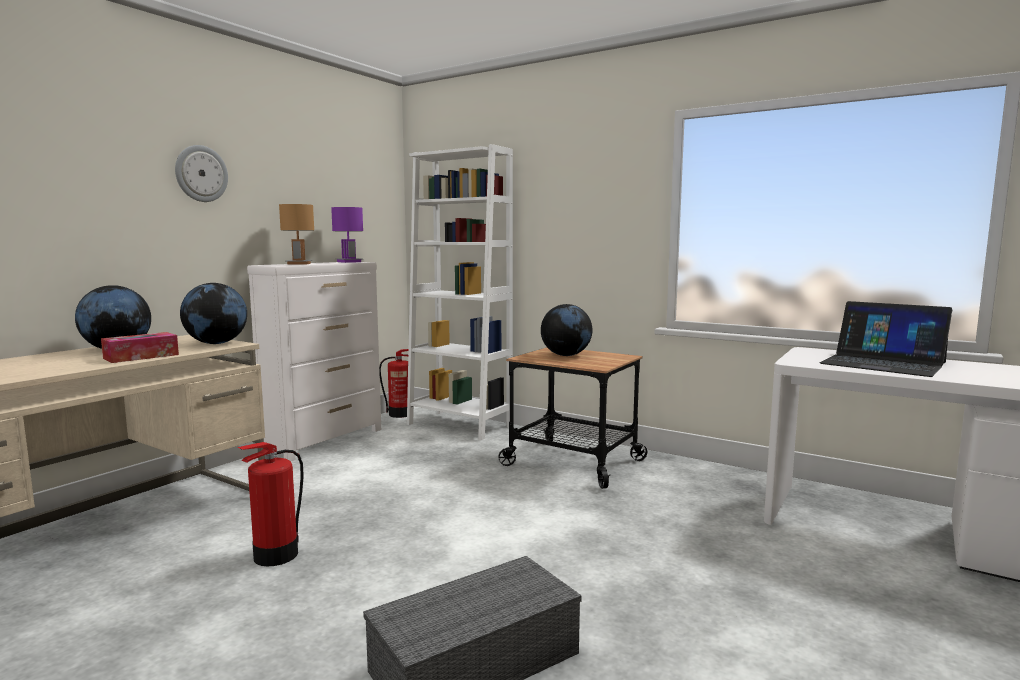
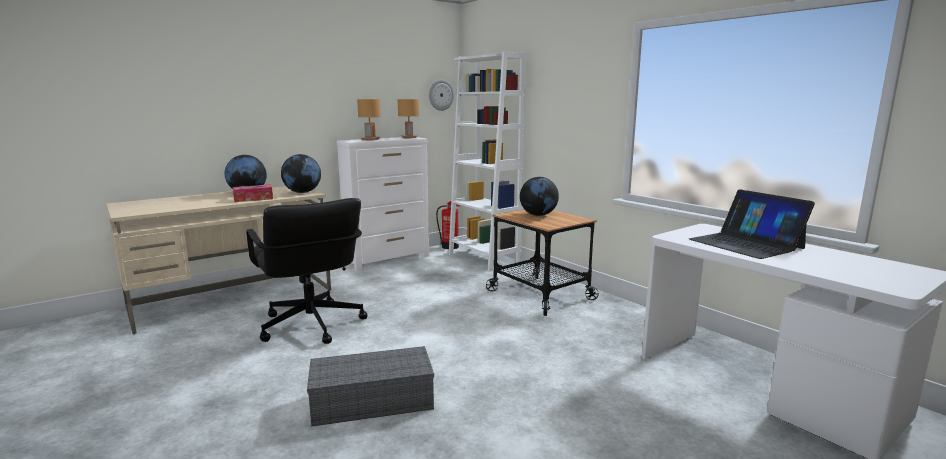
camera: 20 degrees right, 5 degrees up
(201, 174) = (306, 81): wall clock -> wall clock (440, 95)
(275, 556) = (311, 325): fire extinguisher -> black office chair
(348, 262) = (409, 137): purple table lamp -> brown table lamp

